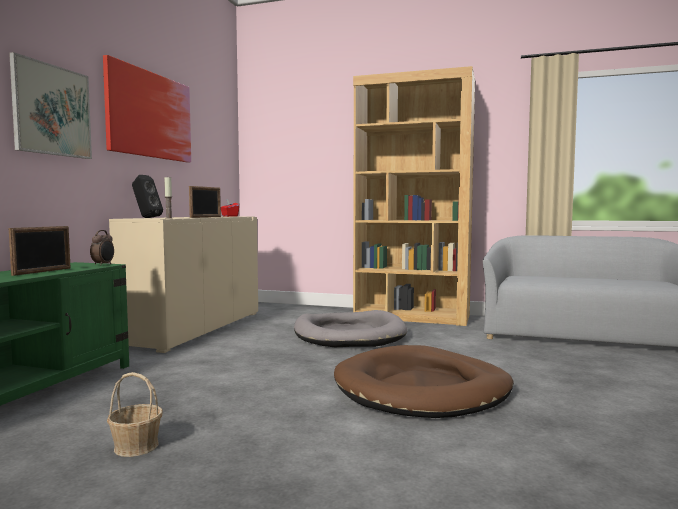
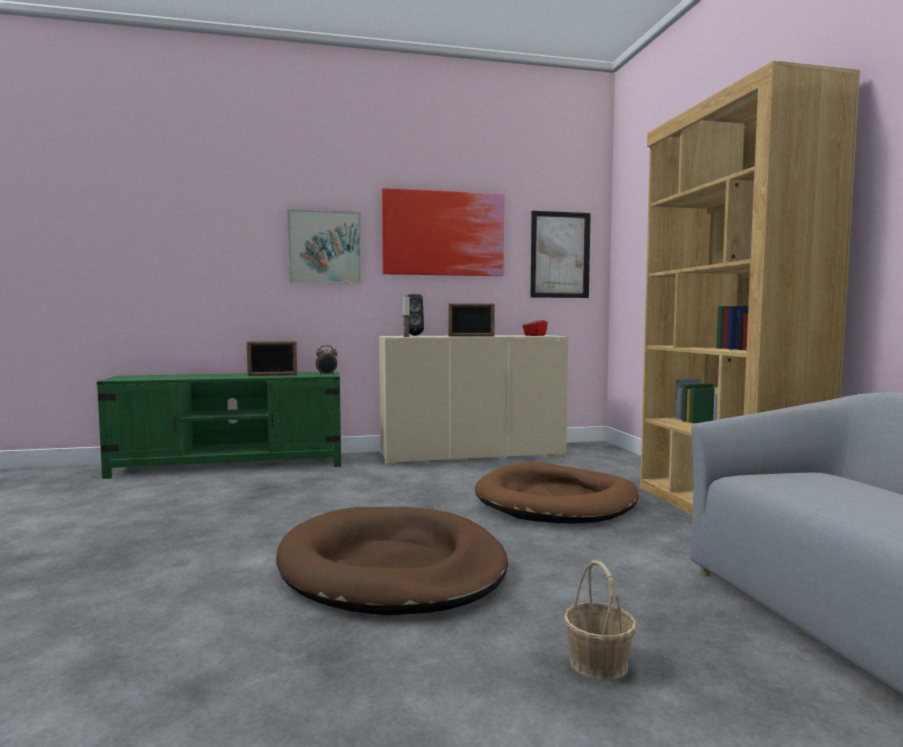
camera: 60 degrees right, 0 degrees up
(136, 446) = (182, 508): basket -> basket (598, 662)
(217, 148) = (560, 255): none -> picture
(349, 334) = (556, 501): grey dog bed -> brown dog bed

